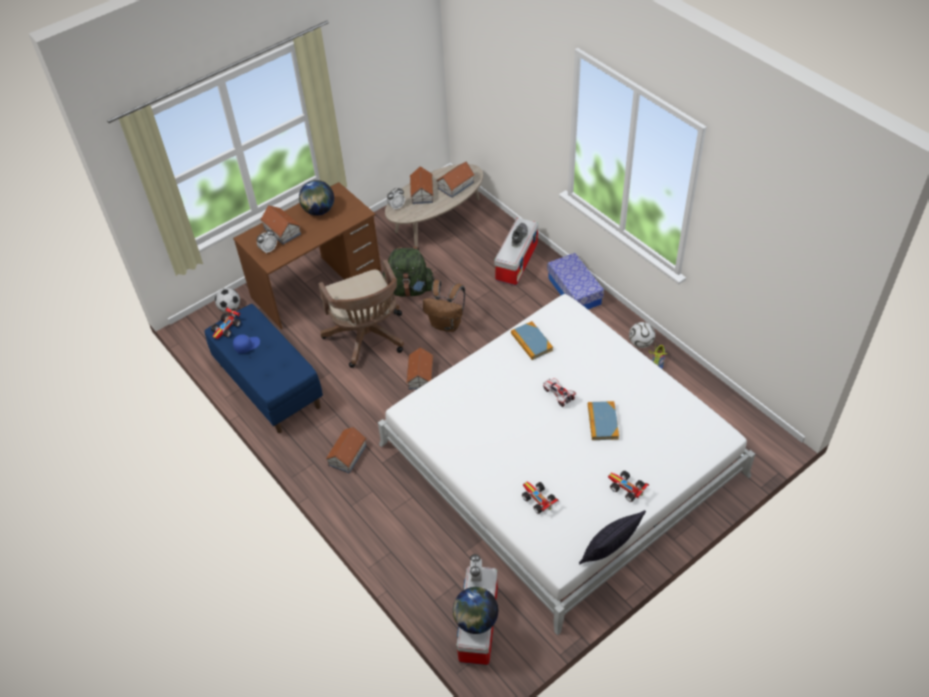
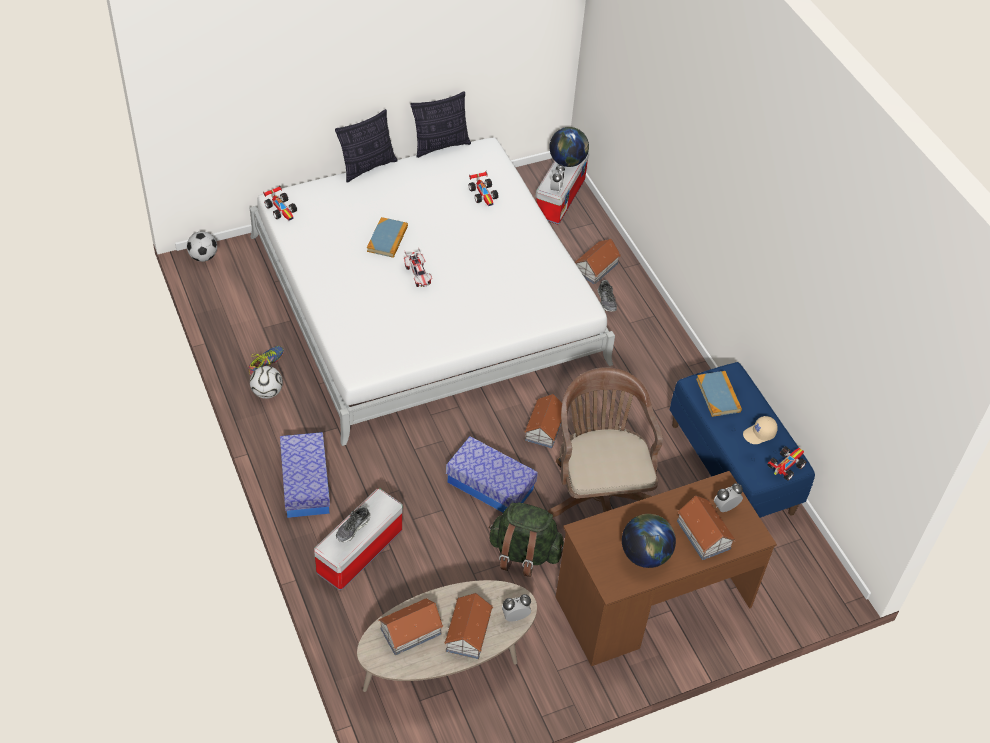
camera: 170 degrees left, 0 degrees up
(230, 308) = (782, 599): football -> football (203, 257)
(247, 345) = (759, 434): blue cap -> beige cap
(347, 455) = (650, 363): toy house -> toy house (596, 267)
(398, 508) = (606, 301): none -> shoe
(447, 324) = (490, 486): brown backpack -> storage box
(531, 342) = (418, 339): book -> book (718, 395)
(626, 488) = (398, 182): toy car -> toy car (281, 209)
(666, 501) = (367, 167): none -> pillow

